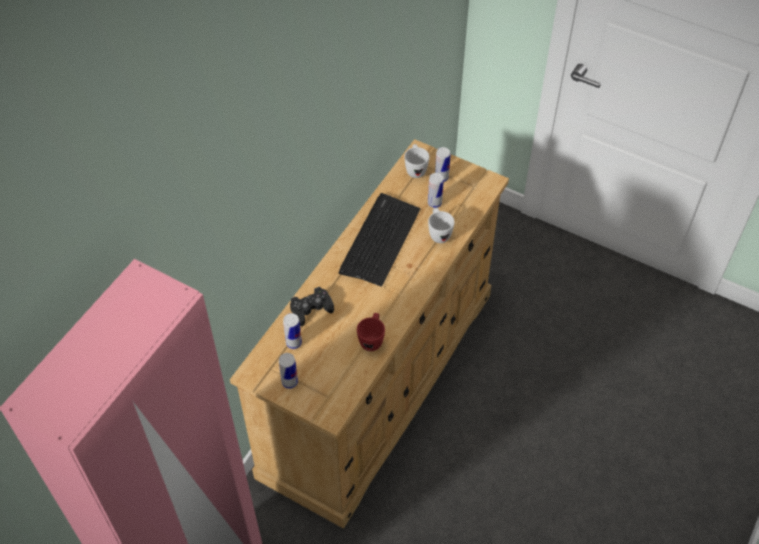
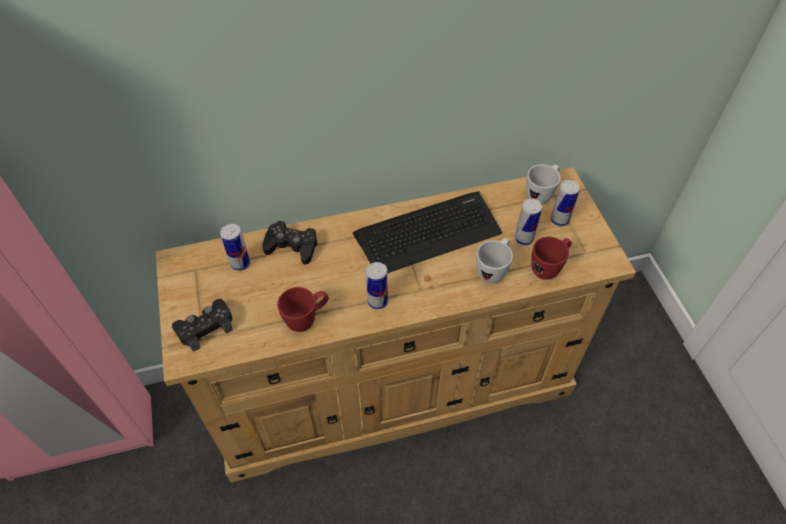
camera: 45 degrees right, 0 degrees up
(289, 382) = (192, 295): can -> can (377, 301)
(321, 391) = (205, 327): none -> black game controller
(464, 209) = (548, 268): none -> red mug

